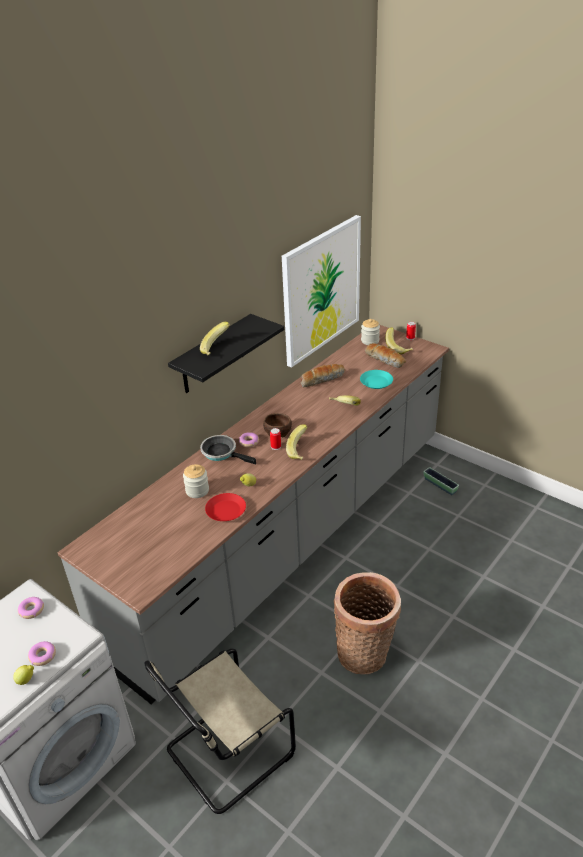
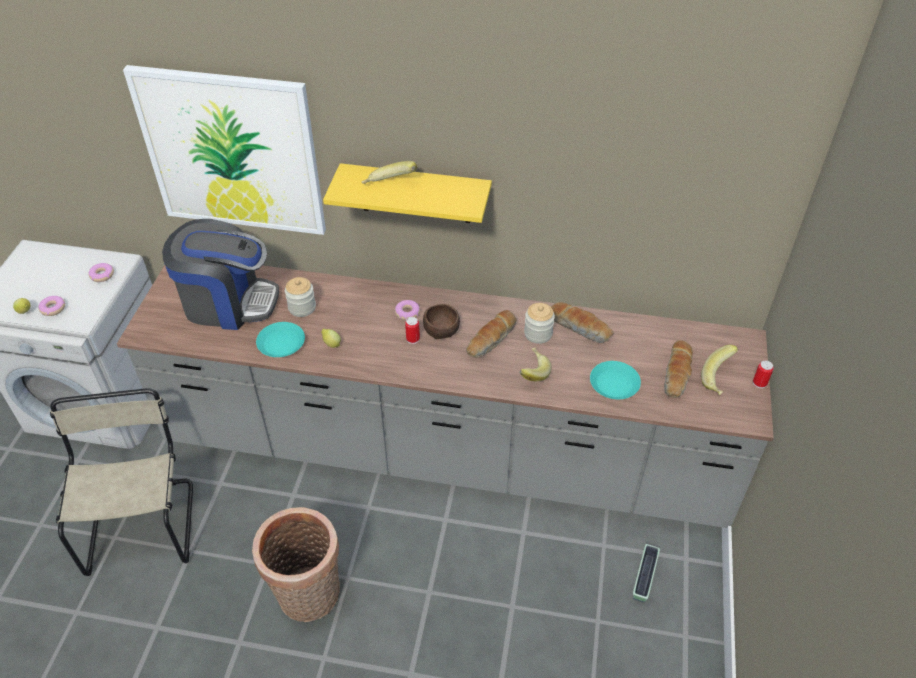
camera: 60 degrees right, 10 degrees up
(154, 529) = (228, 302): none -> coffee machine
(213, 355) = (415, 194): black shelf -> yellow shelf
(222, 453) = (375, 299): frying pan -> none
(225, 511) = (280, 343): red plate -> turquoise plate
(225, 754) = (142, 523): beige chair -> beige chair turned 60 degrees clockwise
(300, 451) = (417, 364): banana -> none
(305, 415) = (492, 340): none -> bread
(321, 290) = (650, 224): picture -> picture (232, 152)
(370, 341) = (712, 341): jar -> jar (538, 333)

